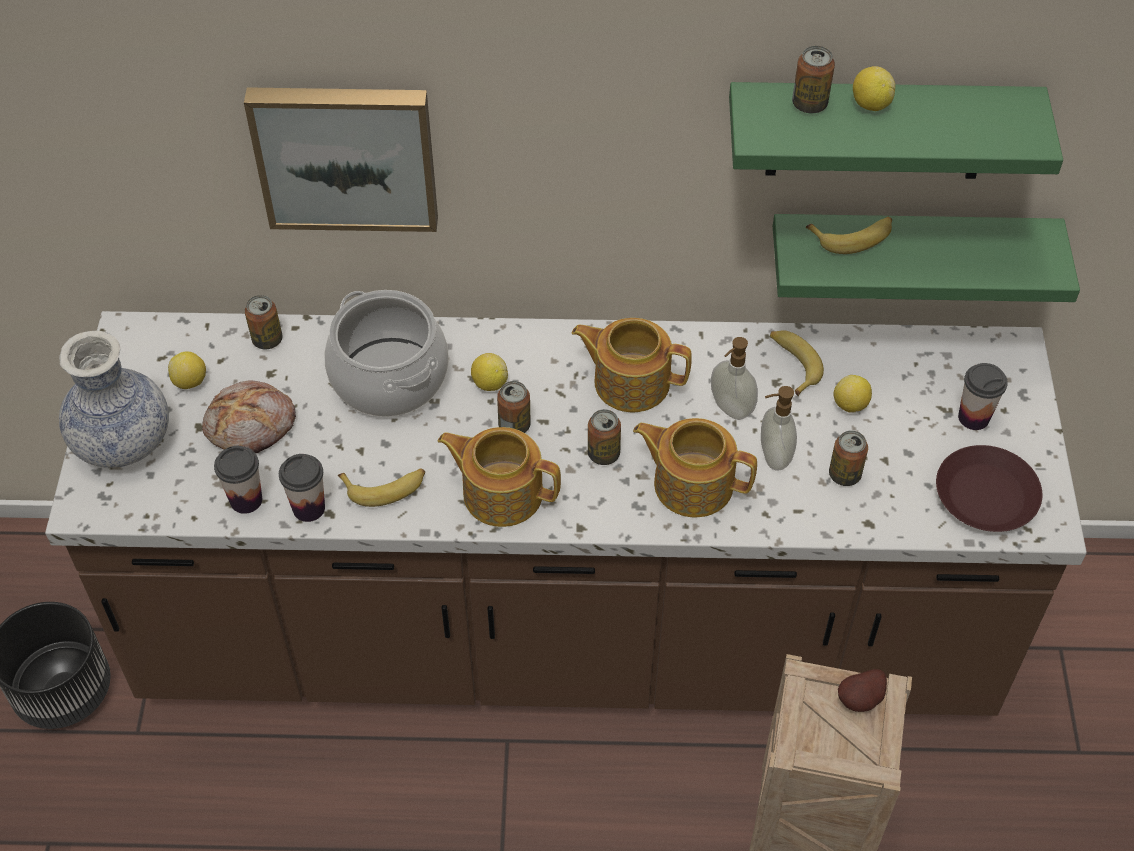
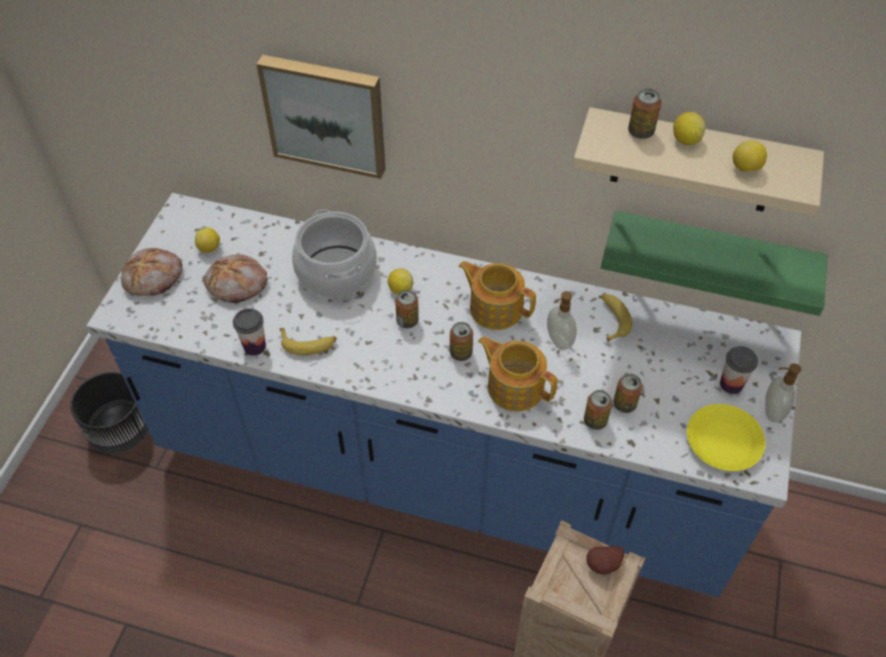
camera: 15 degrees right, 0 degrees up
(123, 442) = (154, 278): vase -> bread
(246, 500) = (217, 332): cup -> none
(267, 340) = (267, 231): can -> can (595, 421)
(501, 492) = (383, 364): teapot -> none
(567, 636) = (443, 471): brown counter -> blue counter
(773, 456) = (577, 380): soap dispenser -> soap dispenser (771, 411)
(850, 405) = (644, 356): lemon -> lemon (745, 168)
(853, 237) = (666, 237): banana -> none
(879, 130) = (694, 162): green shelf -> beige shelf
(987, 495) = (724, 442): brown plate -> yellow plate

